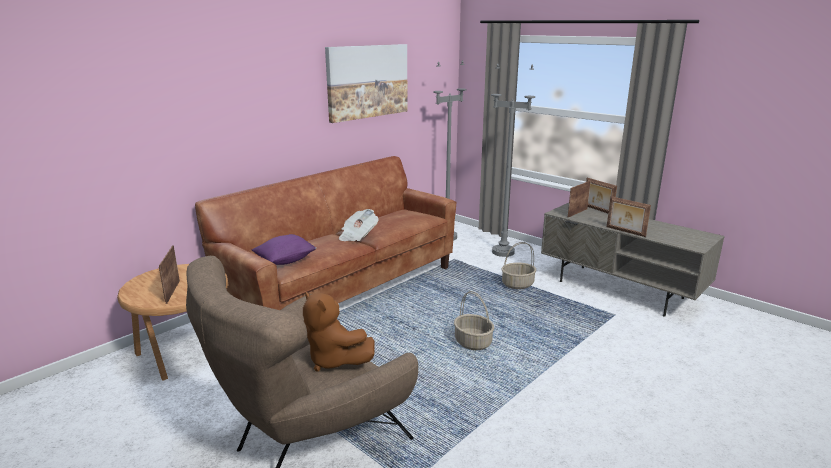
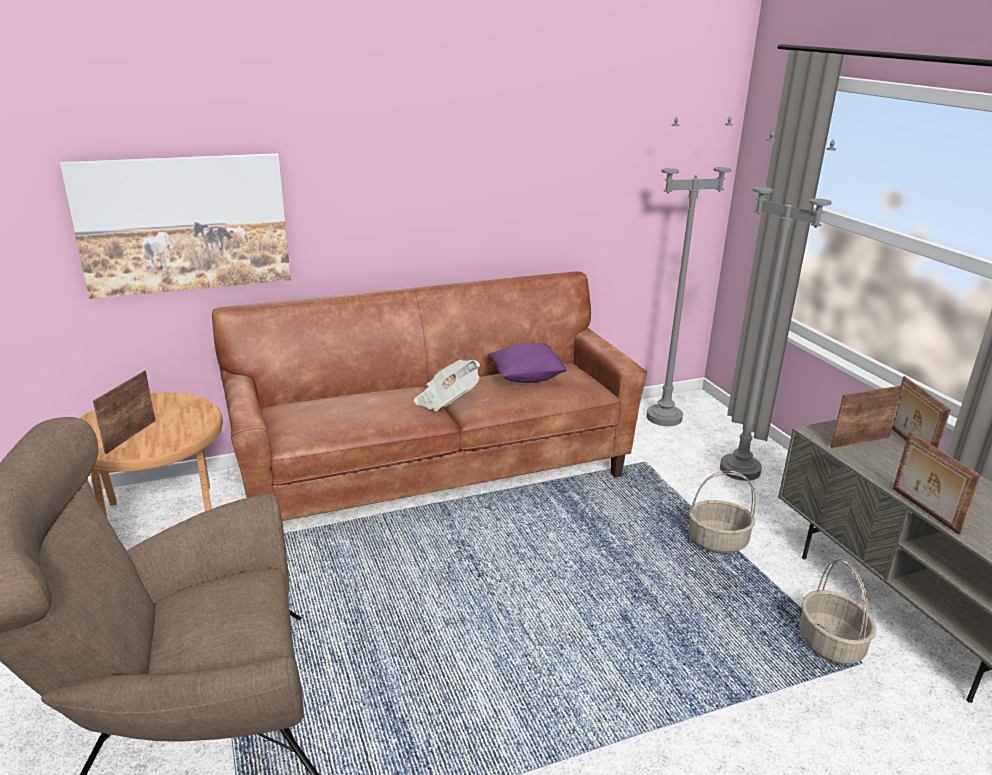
camera: 25 degrees right, 5 degrees up
(285, 261) = (306, 422): purple pillow -> purple pillow (527, 378)
(334, 360) = (226, 619): brown plush toy -> none
(367, 81) = (539, 144): picture -> picture (184, 224)
(473, 342) = (553, 634): basket -> basket (831, 644)

